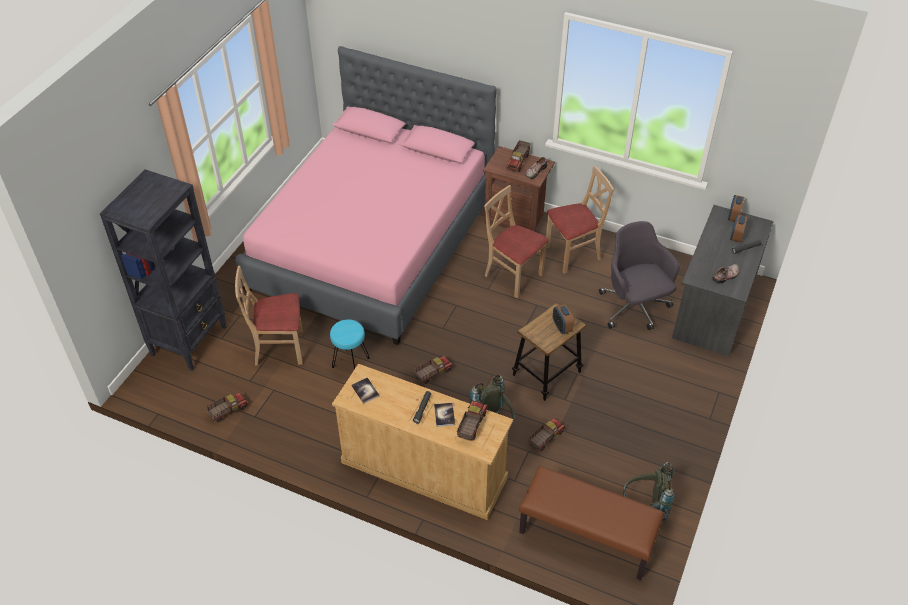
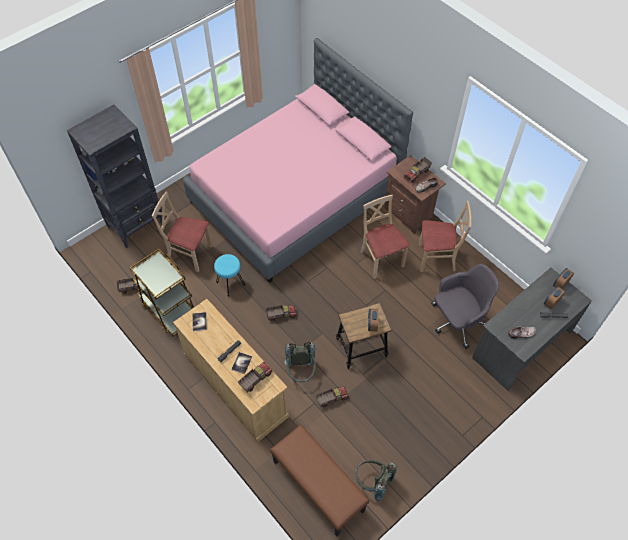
camera: 25 degrees right, 10 degrees up
(290, 418) = (169, 309): none -> brown cart
(634, 308) = (457, 321): grey office chair -> grey office chair turned 60 degrees clockwise

